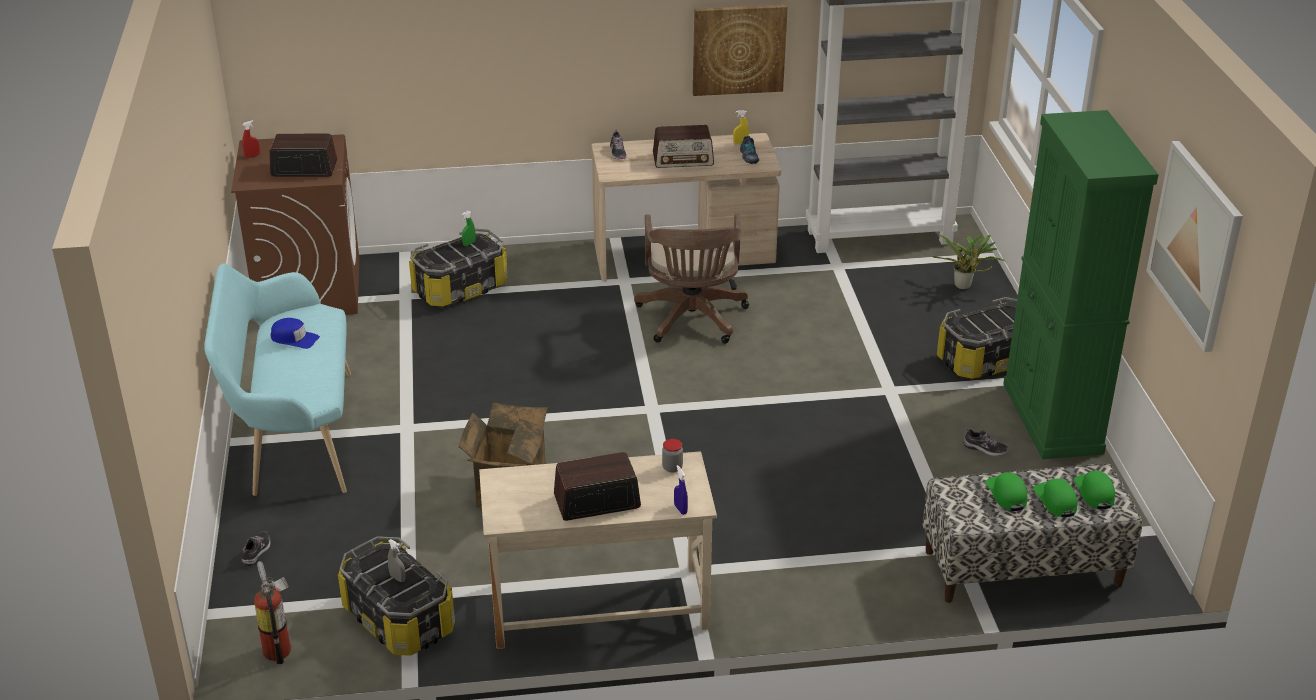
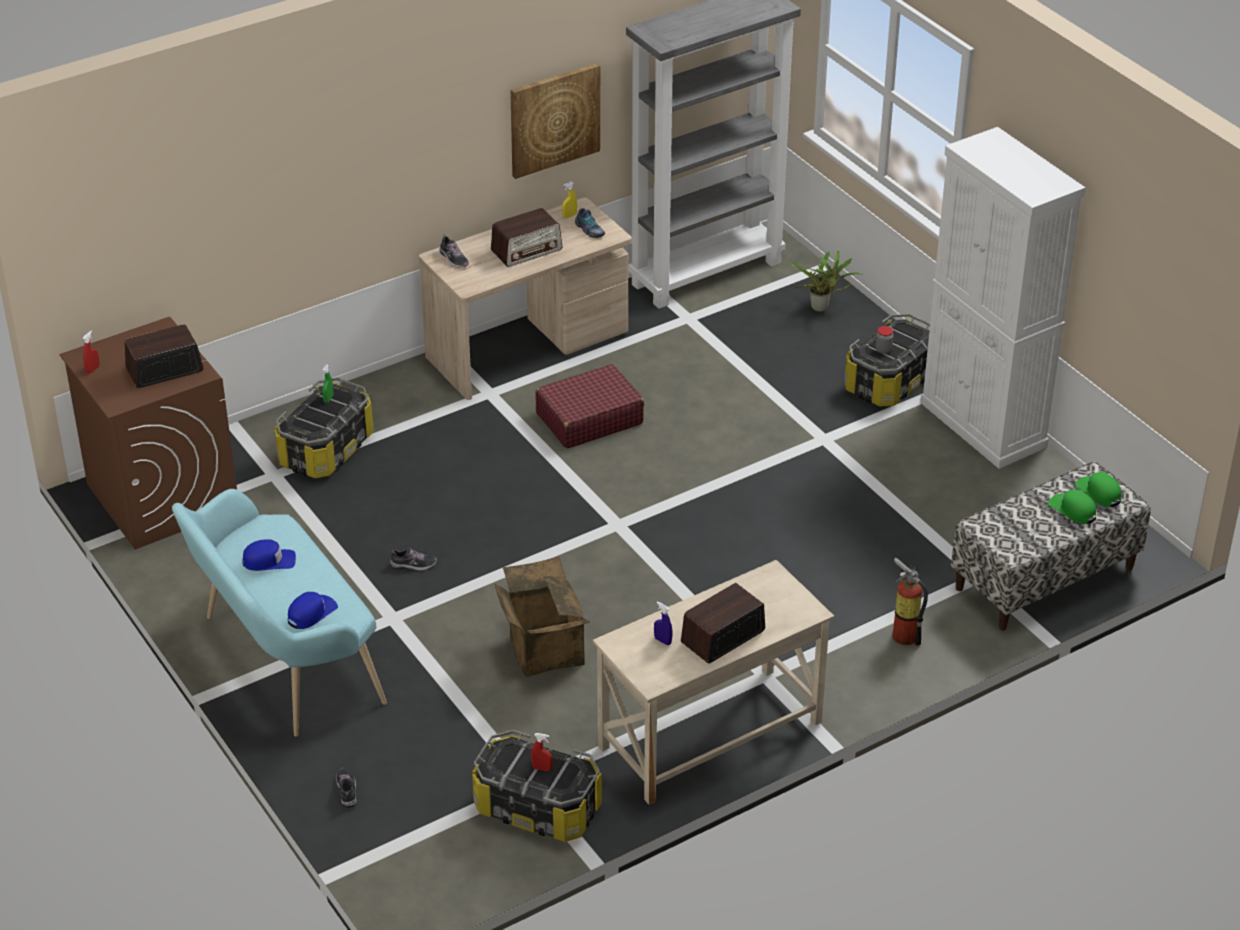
camera: 25 degrees left, 5 degrees up
(279, 648) = (447, 873): fire extinguisher -> fire extinguisher (904, 633)
(291, 387) = (311, 613): none -> blue cap
(397, 578) = (542, 768): grey spray bottle -> red spray bottle
(672, 467) = (763, 583): jar -> jar (883, 350)
(680, 509) = (800, 620): blue spray bottle -> blue spray bottle (662, 641)
(692, 320) = (589, 418): brown office chair -> red suitcase
(985, 449) = (944, 473): shoe -> shoe (413, 565)
(1006, 494) = (1030, 516): green cap -> none
(1052, 418) = (983, 425): green cabinet -> white cabinet
(1195, 244) = (1146, 249): picture -> none

